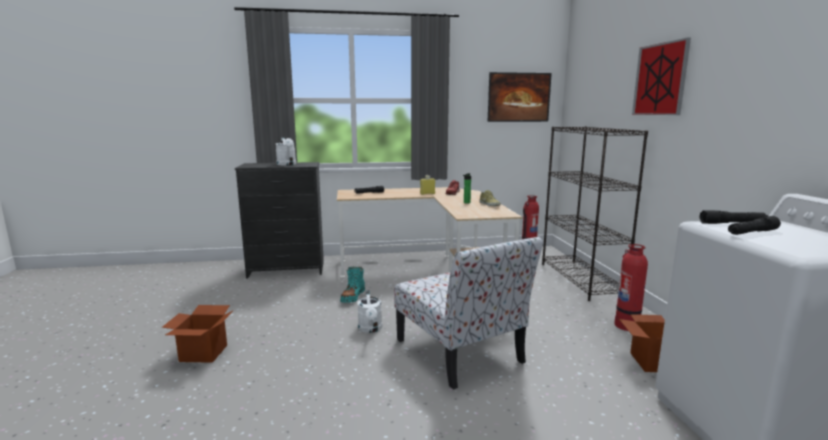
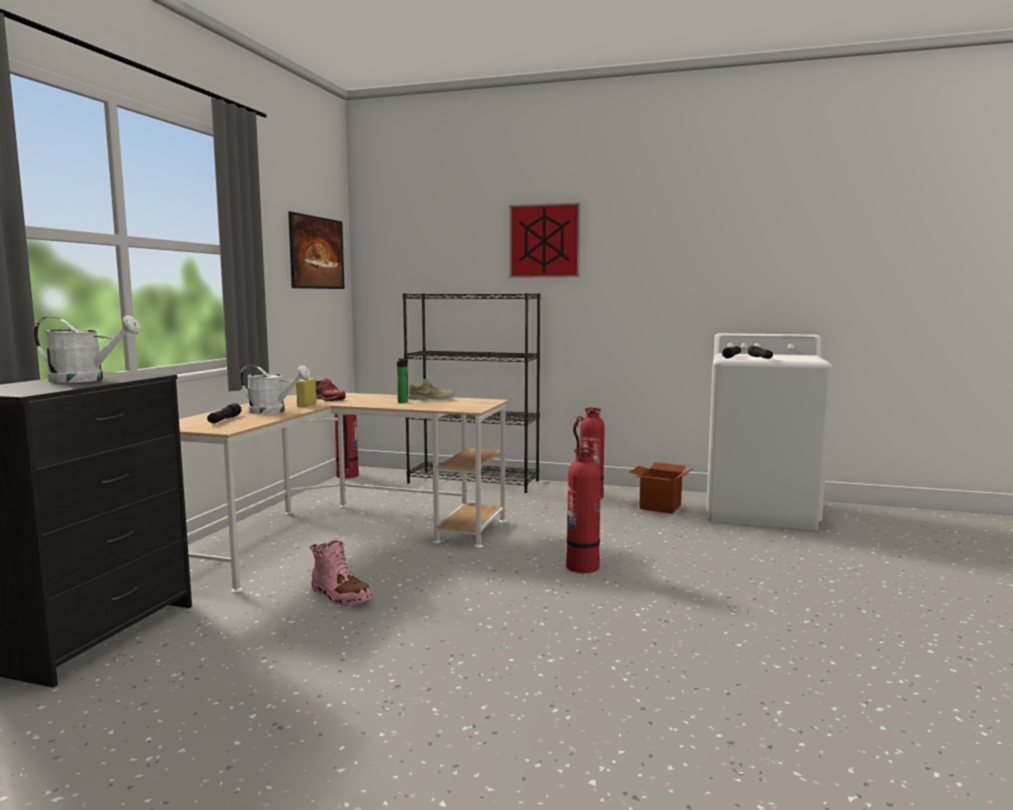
camera: 65 degrees left, 5 degrees down
(204, 353) = (406, 753): cardboard box -> none
(353, 297) = (340, 596): turquoise boot -> pink boot
(370, 329) = (471, 601): white watering can -> white watering can (273, 411)
(460, 352) = (582, 566): chair -> fire extinguisher

